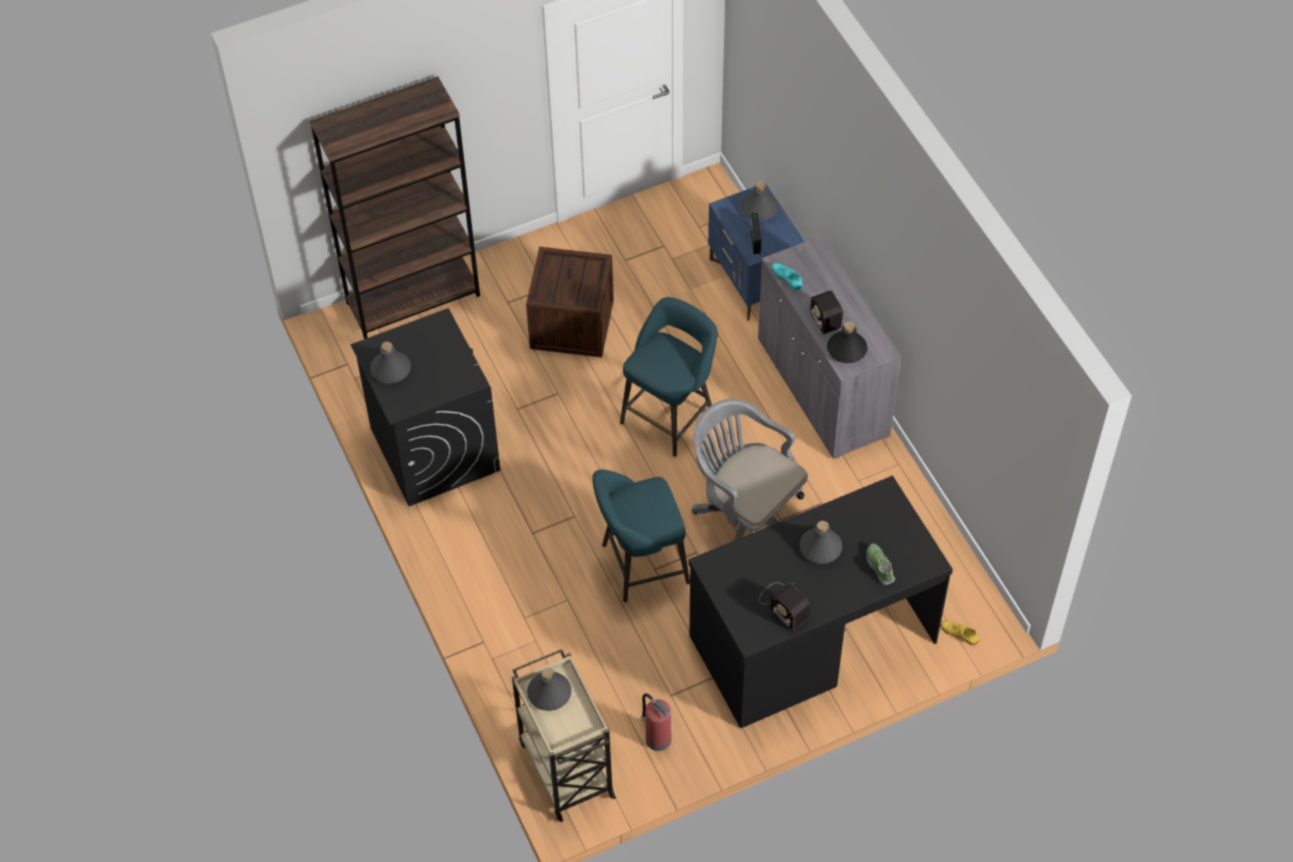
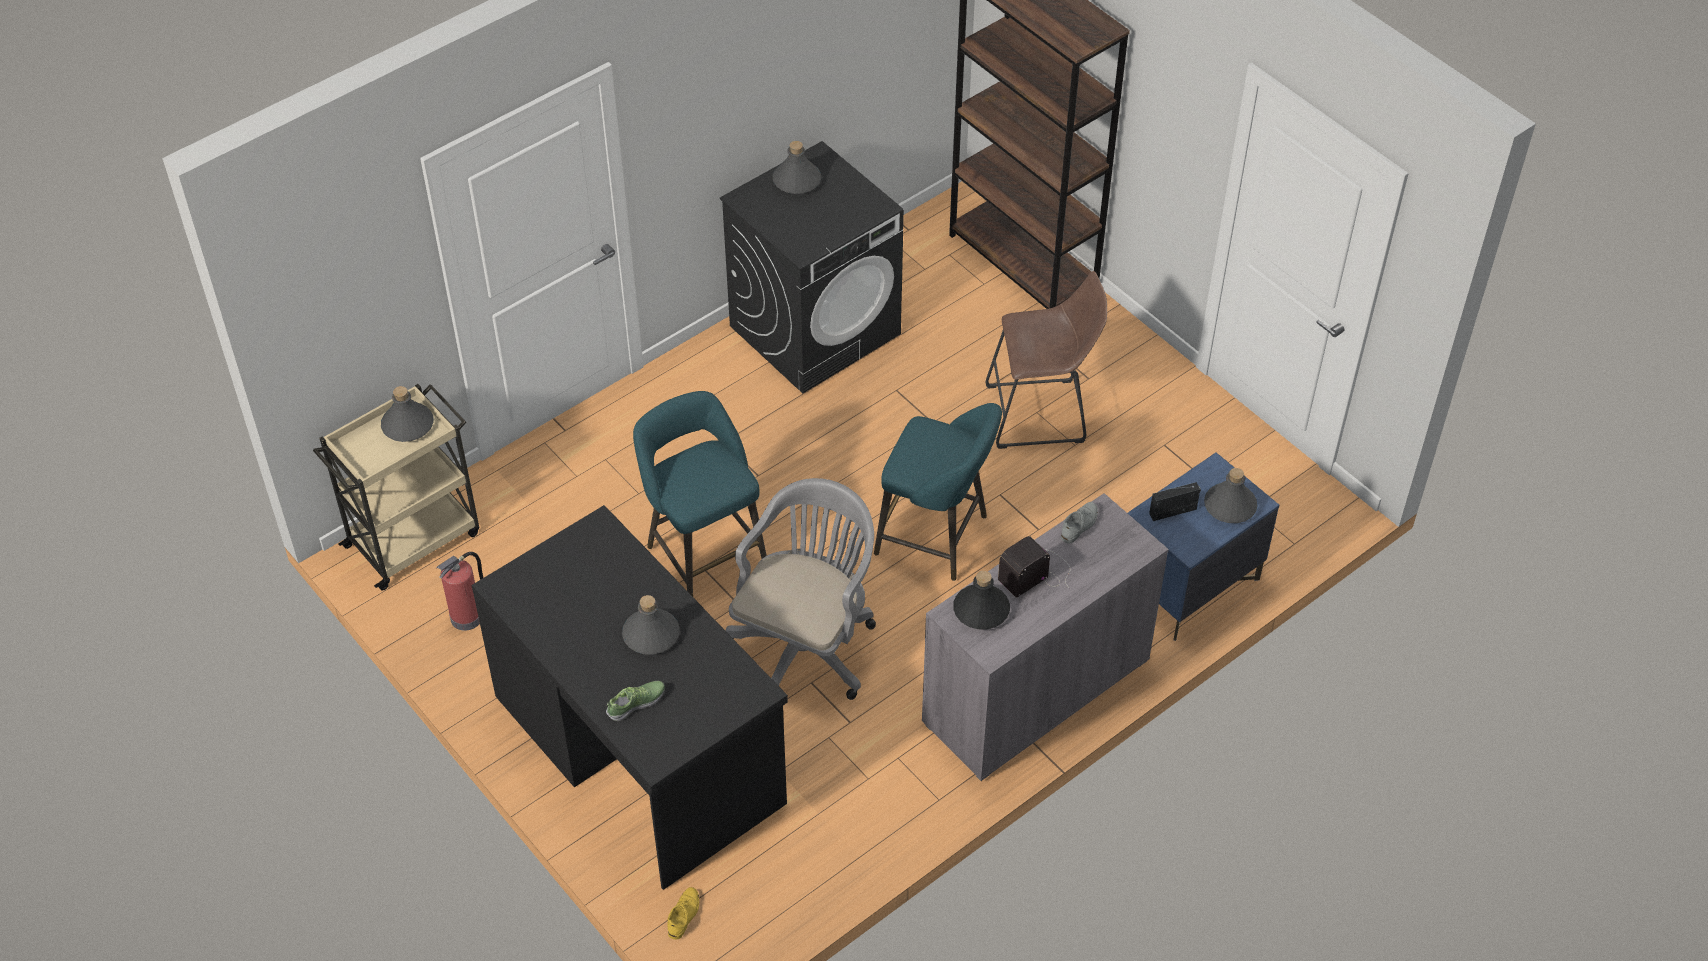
camera: 75 degrees right, 5 degrees down
(572, 324) = (1042, 414): crate -> brown stool
(783, 604) = (556, 610): radio -> none
(787, 278) = (1079, 525): turquoise shoe -> grey shoe

